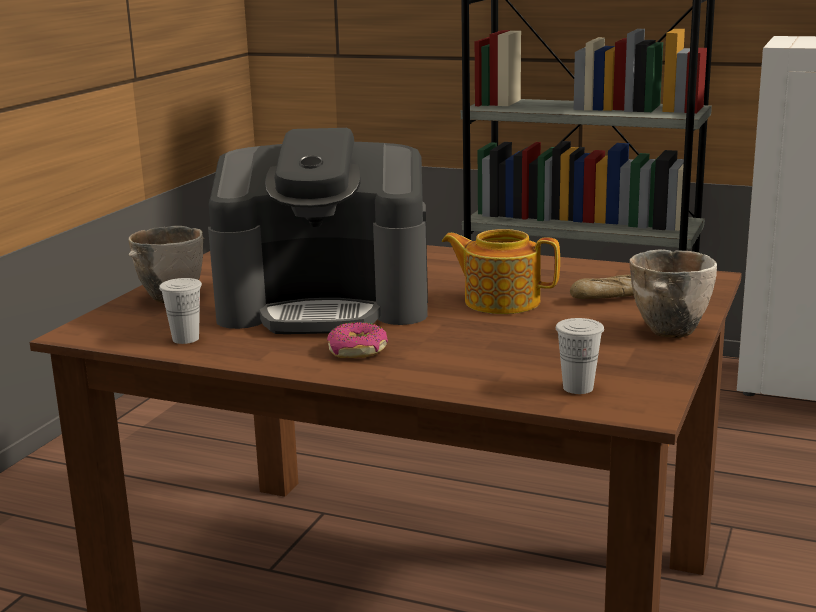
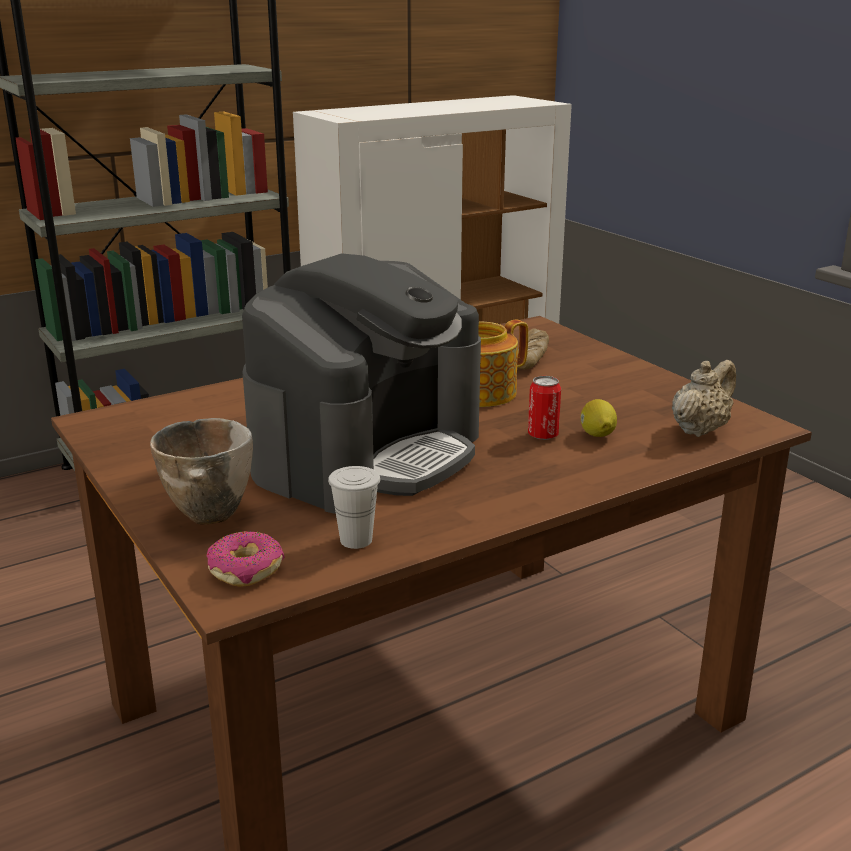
camera: 55 degrees left, 5 degrees up
(358, 351) = (513, 475): donut -> donut (246, 569)
(453, 340) = (543, 435): none -> can
(488, 356) = (597, 435): none -> lemon
(578, 388) = (700, 429): white cup -> beige teapot
(671, 330) = (625, 369): bowl -> none

